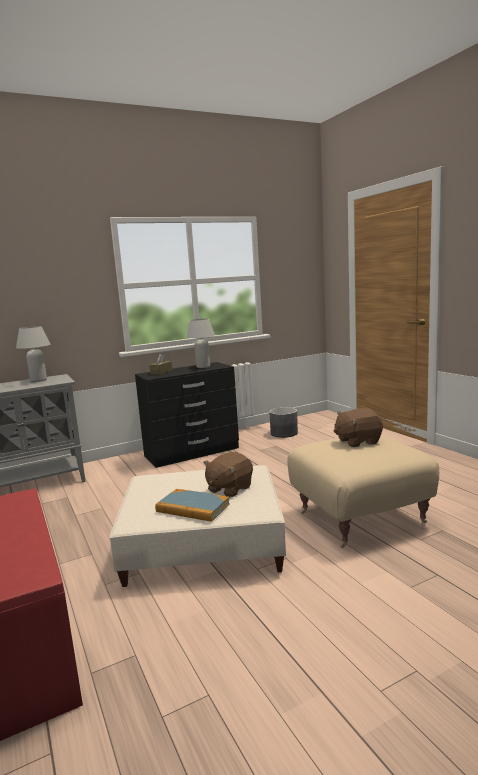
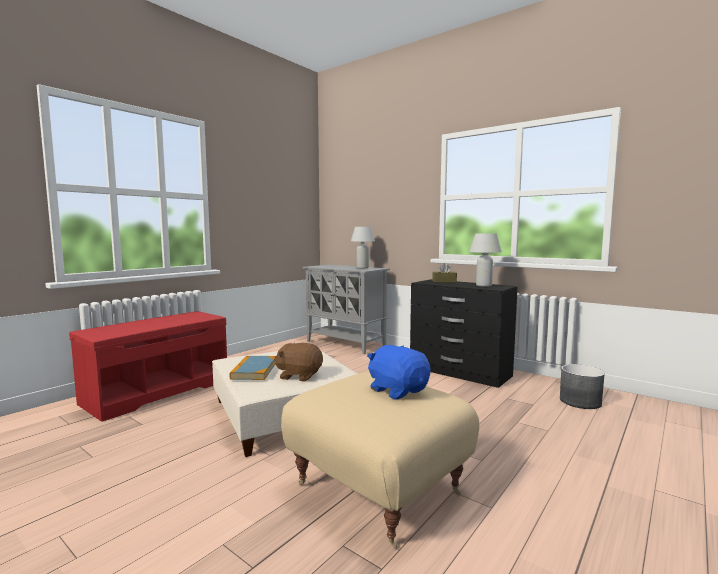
camera: 65 degrees right, 5 degrees down
(357, 441) = (398, 390): brown plush toy -> blue plush toy

